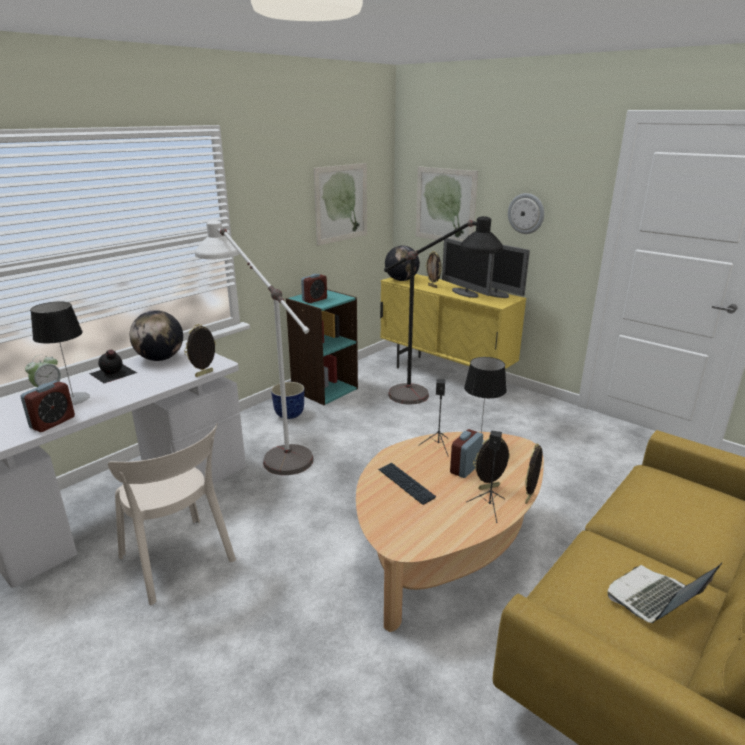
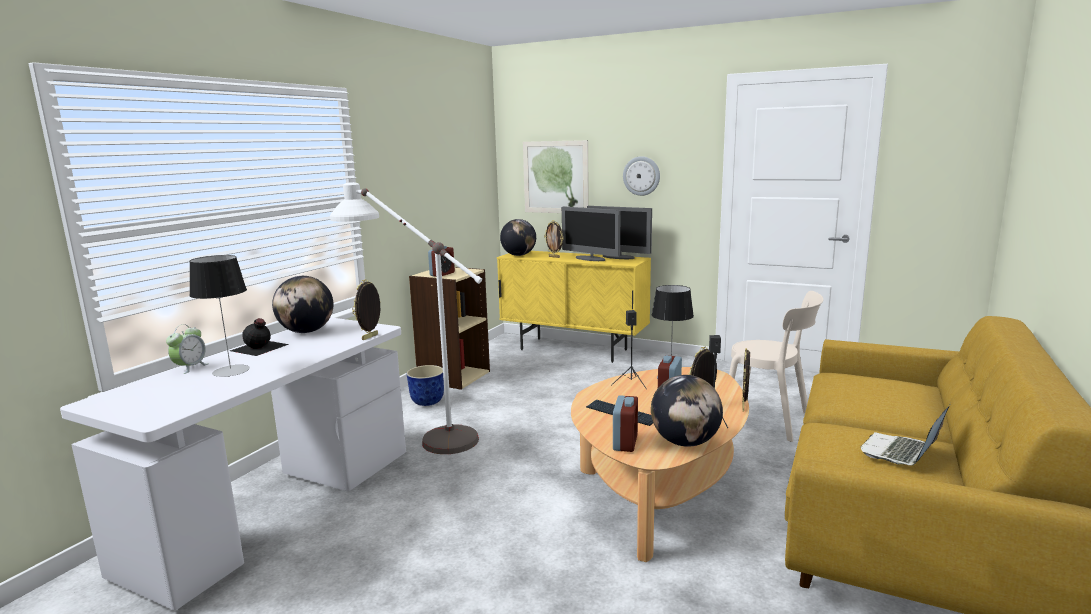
camera: 15 degrees left, 10 degrees down
(53, 422) = (223, 391): alarm clock -> alarm clock (625, 442)
(179, 562) = (377, 548): beige chair -> beige chair (770, 421)
(324, 389) = (453, 376): turquoise bookcase -> beige bookcase
(341, 203) = (453, 177): picture -> none
(431, 404) = (574, 374): black floor lamp -> none
(443, 533) = (685, 442): none -> globe

